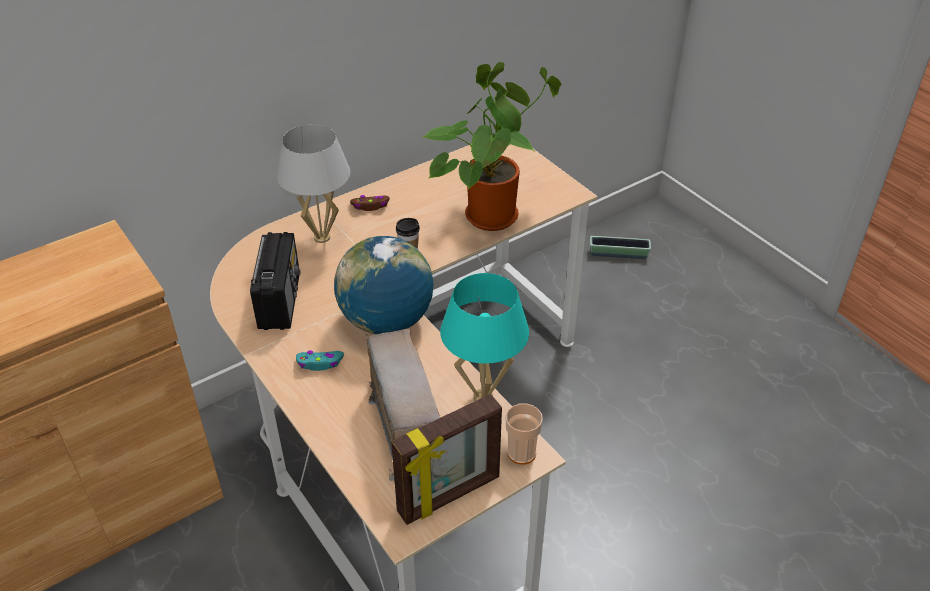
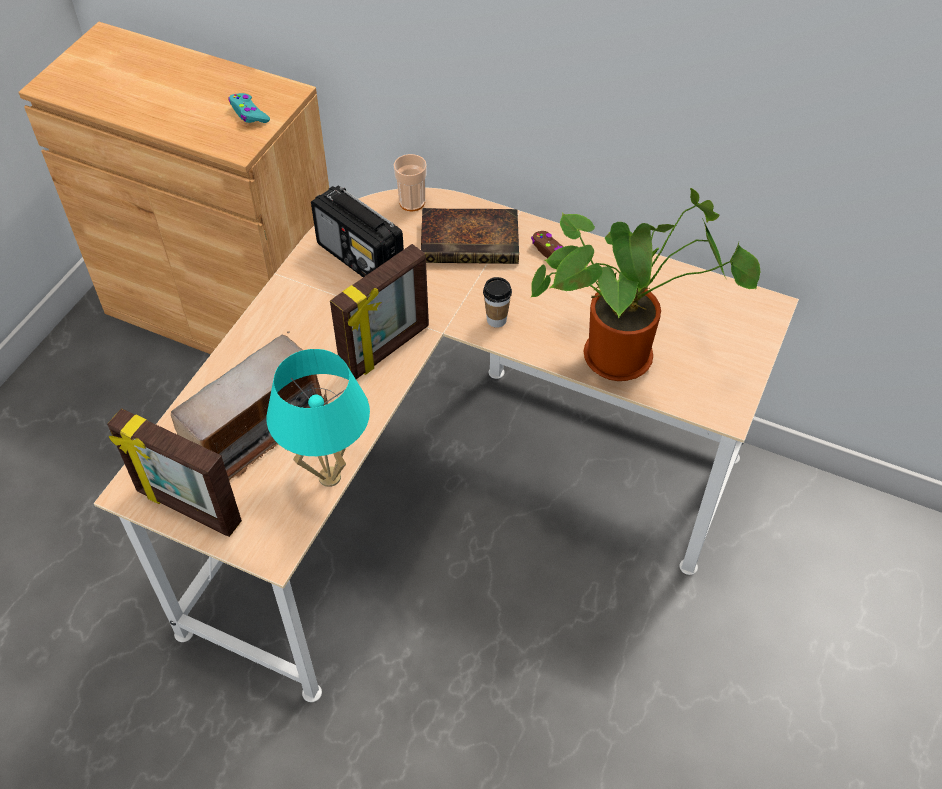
camera: 60 degrees right, 10 degrees up
(280, 300) = (361, 259): radio -> radio turned 75 degrees clockwise
(320, 363) = (297, 330): turquoise game controller -> turquoise game controller (249, 113)
(322, 238) = (472, 241): white table lamp -> book
(386, 321) = (386, 350): globe -> picture frame
(521, 453) = (272, 543): cup -> cup (412, 202)
(618, 254) = (889, 555): planter -> none

